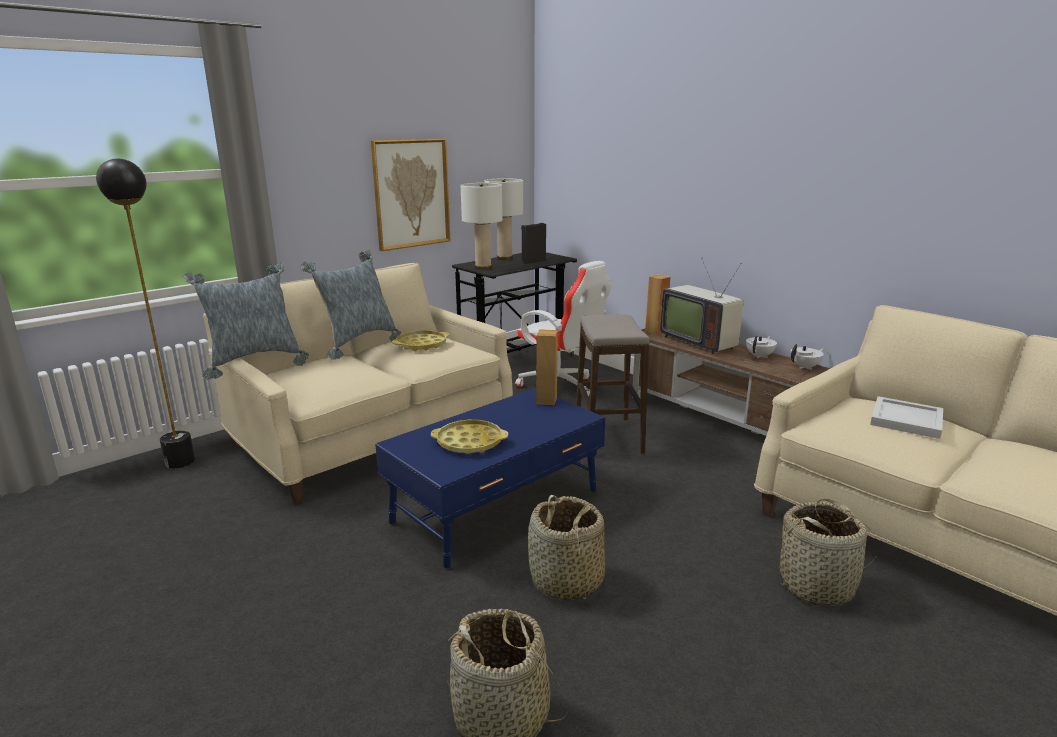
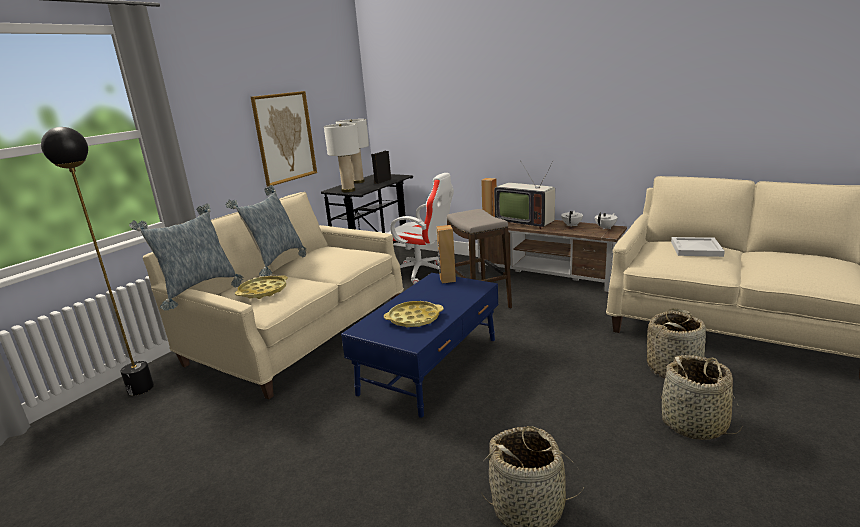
camera: 15 degrees left, 0 degrees up
(421, 345) = (328, 255): yellow tray -> yellow tray (263, 291)
(566, 581) = (513, 405): basket -> basket (694, 424)

